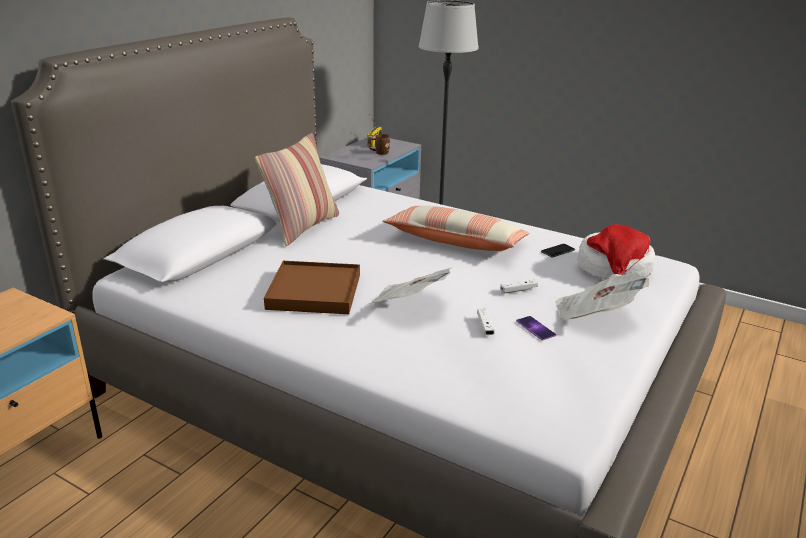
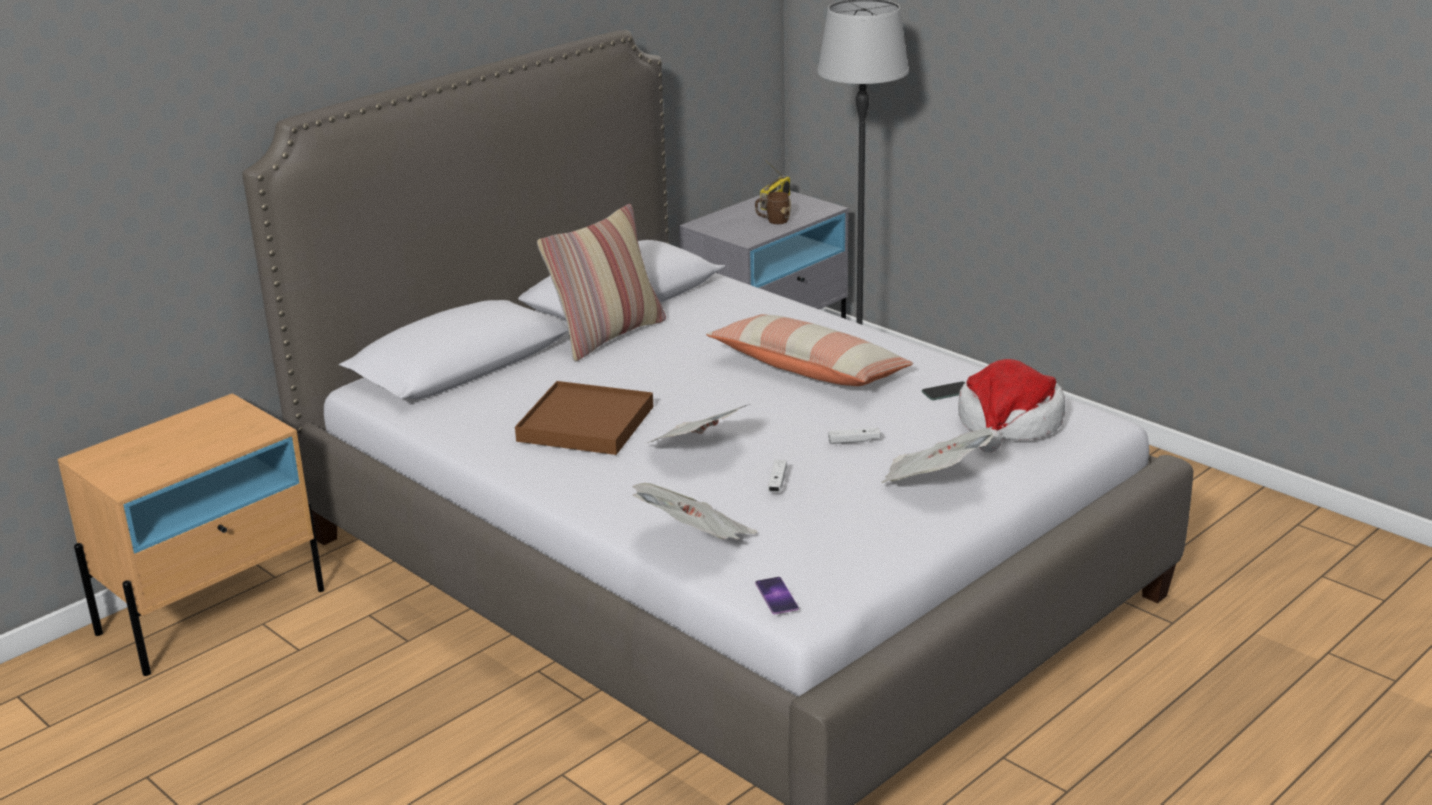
camera: 15 degrees right, 0 degrees up
(449, 382) = (696, 540): none -> newspaper
(535, 328) = (843, 490): phone -> phone (776, 596)

